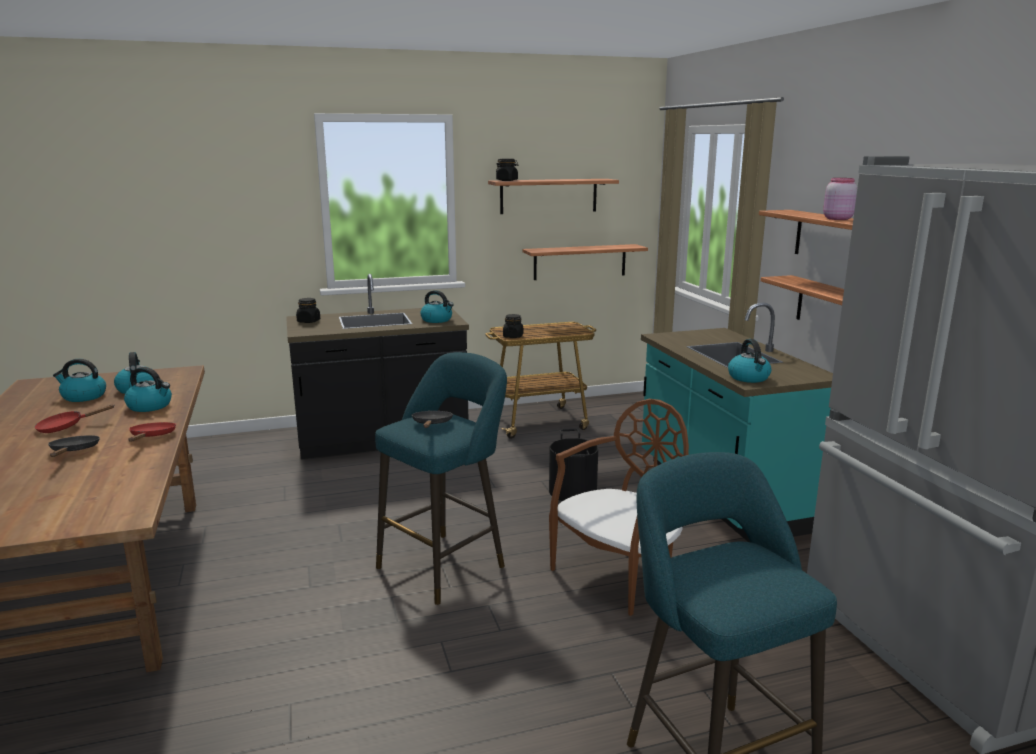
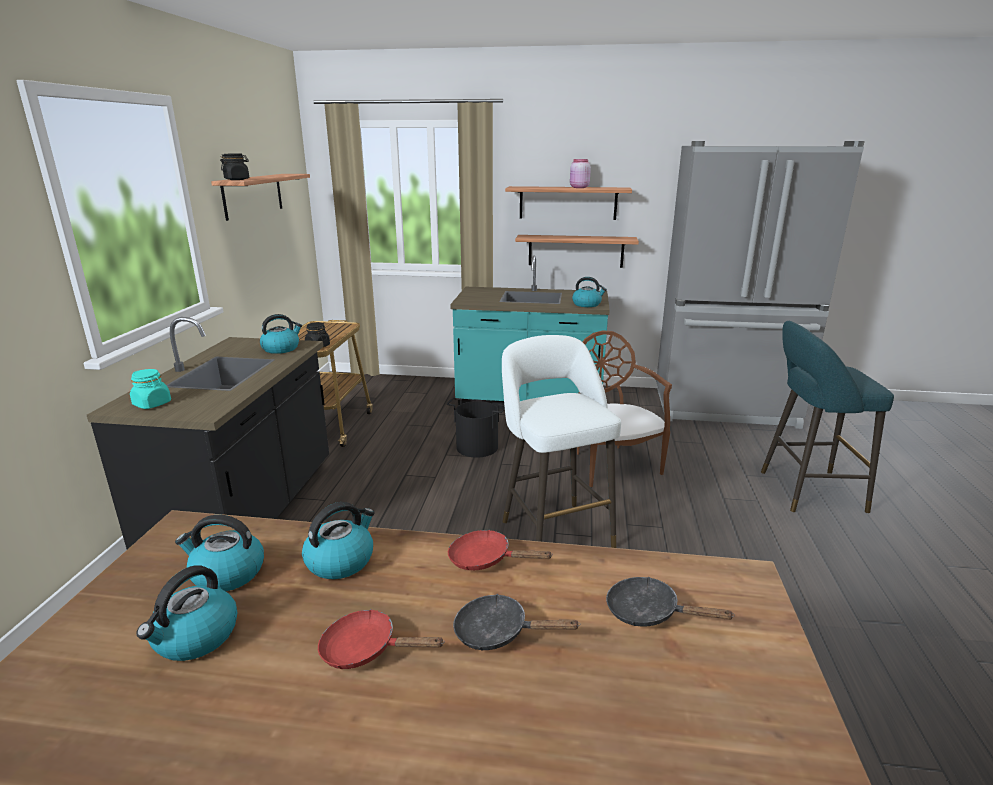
camera: 65 degrees left, 5 degrees up
(65, 427) = (366, 649): red frying pan -> red frying pan turned 105 degrees clockwise
(308, 321) = (152, 404): black jar -> turquoise jar
(432, 424) = (561, 407): black frying pan -> black frying pan (649, 612)
(446, 564) = (554, 530): turquoise stool -> white stool
(580, 262) = (281, 262): shelf -> none

